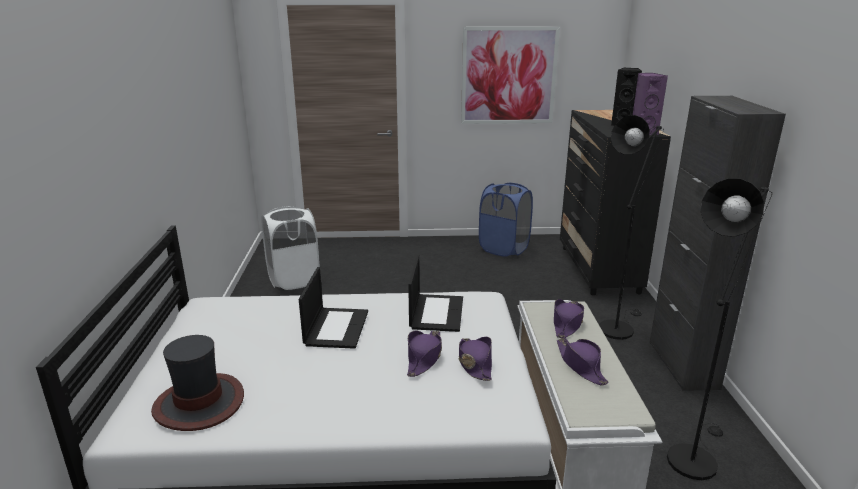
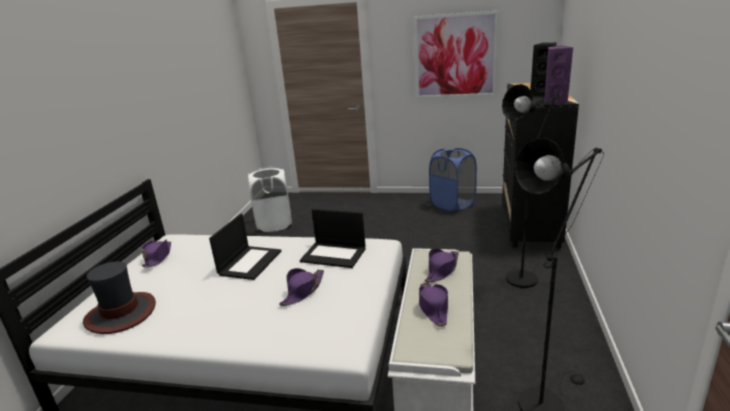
camera: 15 degrees right, 0 degrees up
(436, 312) = (334, 254): laptop -> laptop turned 90 degrees clockwise
(475, 363) = (341, 299): purple hat -> purple hat (158, 257)
(683, 365) = (572, 315): black cabinet -> none

